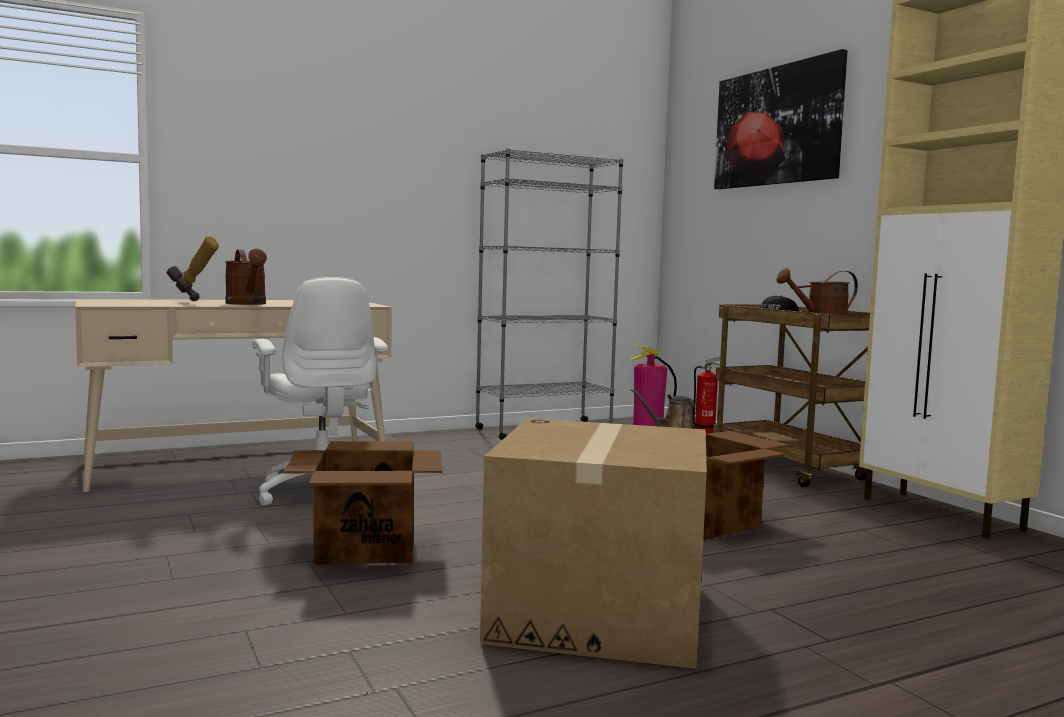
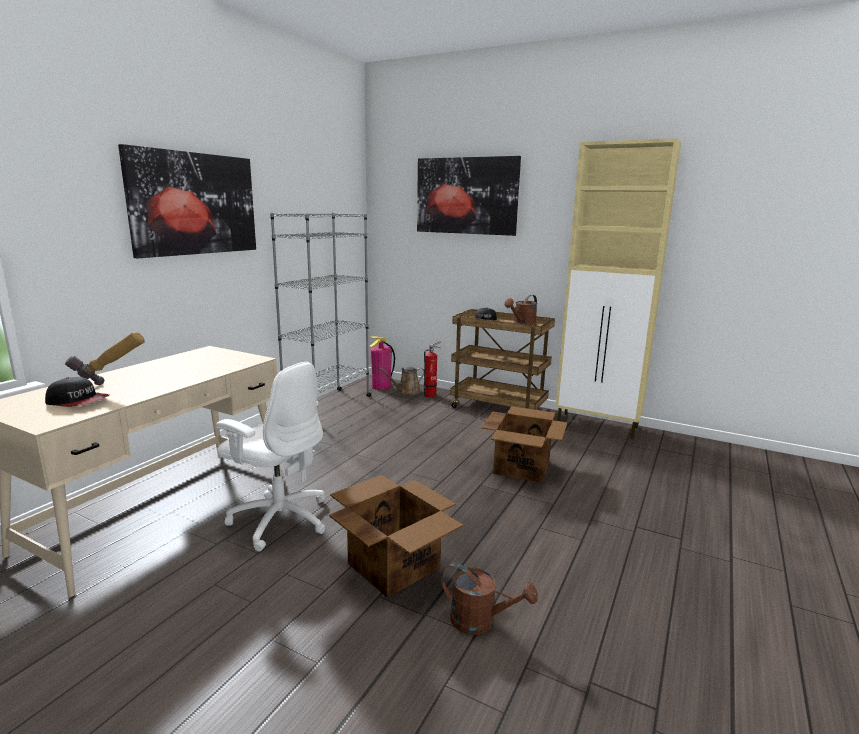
camera: 35 degrees left, 10 degrees up
(151, 303) = (78, 401): none -> cap
(248, 304) = (166, 381): brown watering can -> brown watering can (481, 621)
(373, 136) = (194, 204): none -> picture
(598, 613) = (583, 566): cardboard box -> none

